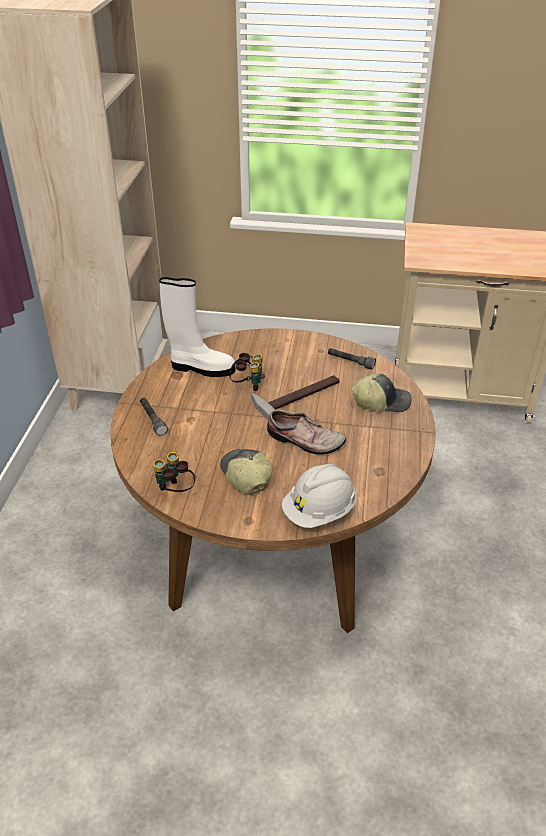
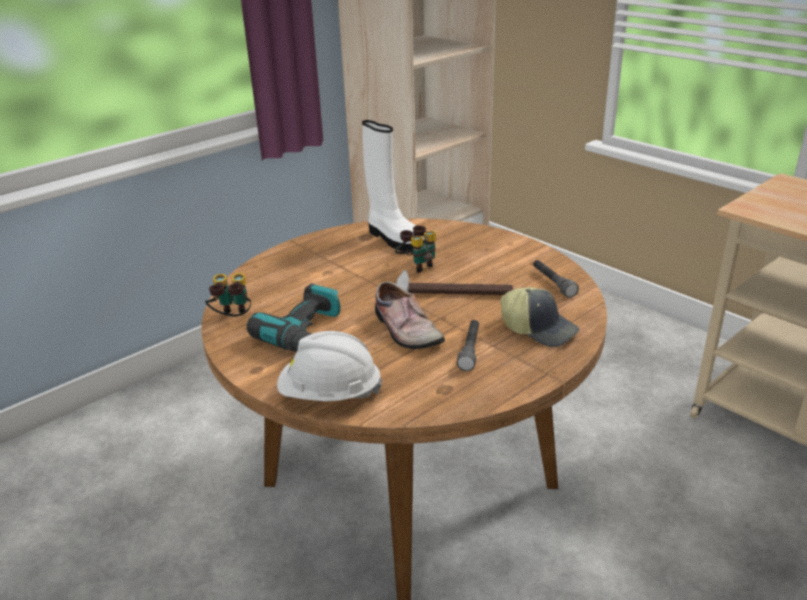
camera: 40 degrees right, 10 degrees down
(153, 420) = (296, 261): grey flashlight -> grey flashlight (470, 350)
(245, 476) = (307, 334): cap -> power drill

